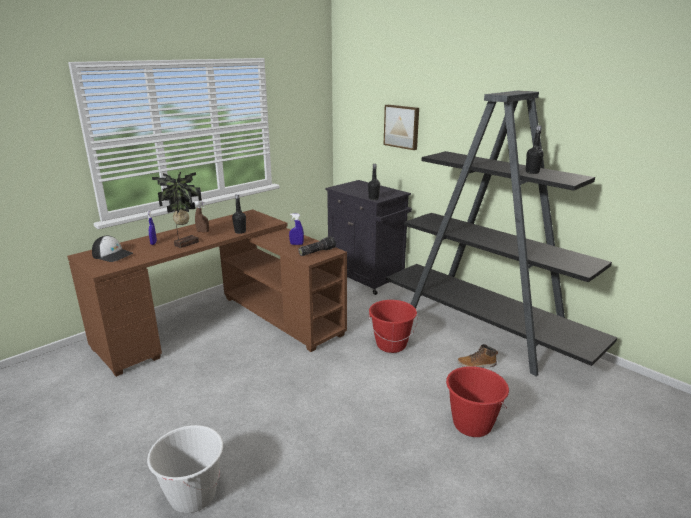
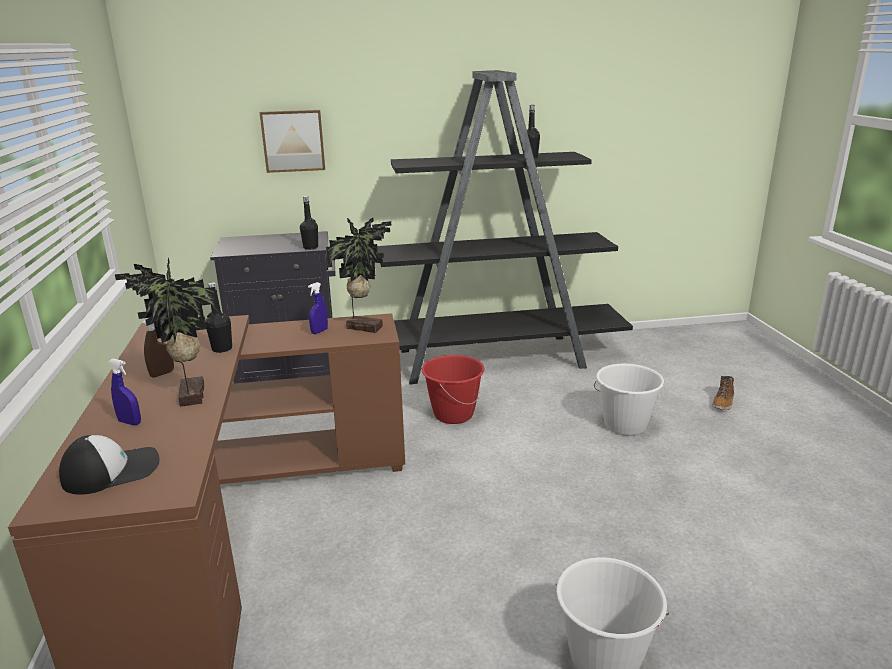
camera: 55 degrees left, 0 degrees up
(317, 251) = (365, 327): flashlight -> potted plant
(471, 425) = (625, 426): red bucket -> white bucket
(476, 364) = (540, 385): boot -> boot (723, 402)

